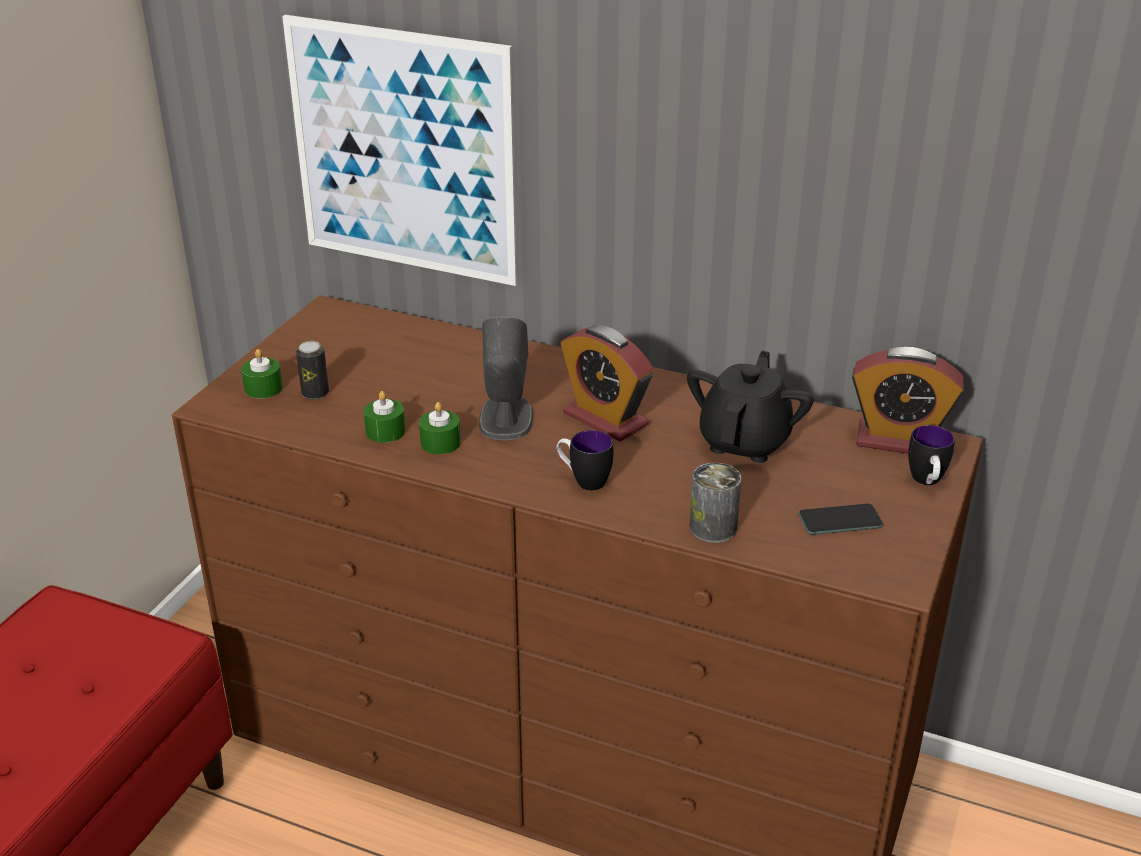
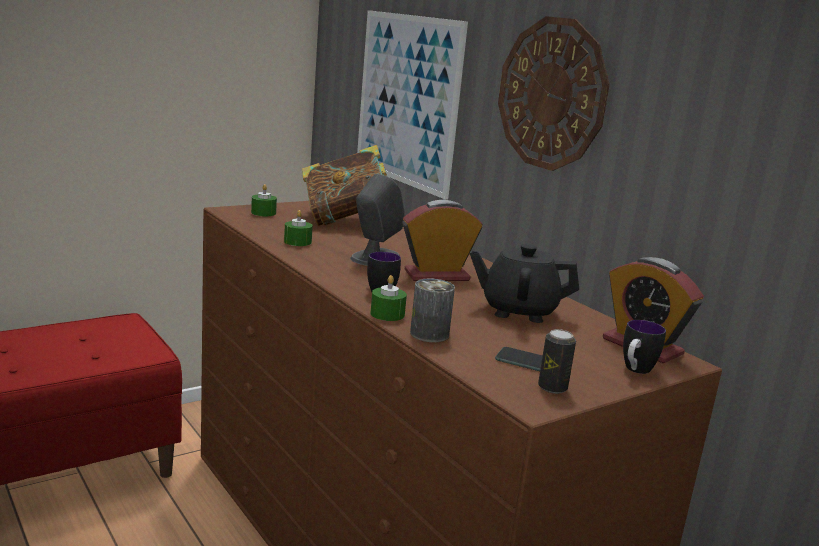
camera: 30 degrees right, 15 degrees down
(315, 393) = (286, 221): can -> can (552, 388)
(380, 355) = (346, 221): none -> book
(440, 443) = (320, 254): green candle -> green candle (387, 314)
(605, 419) = (436, 275): alarm clock -> alarm clock turned 90 degrees clockwise
(688, 148) = (552, 94): none -> wall clock
(745, 442) = (518, 311): black teapot -> black teapot turned 135 degrees counterclockwise

